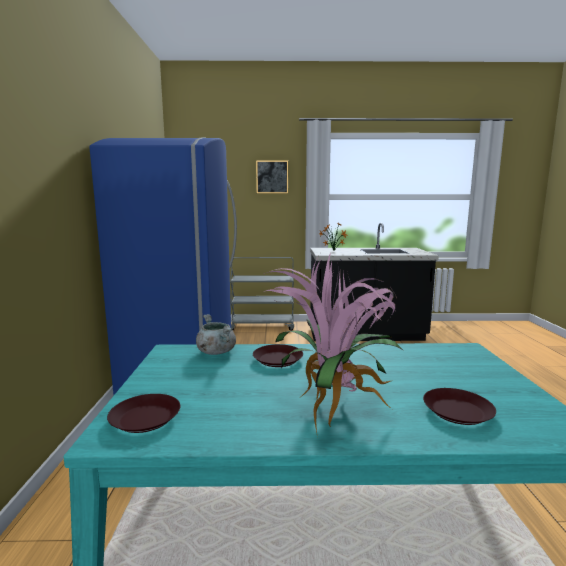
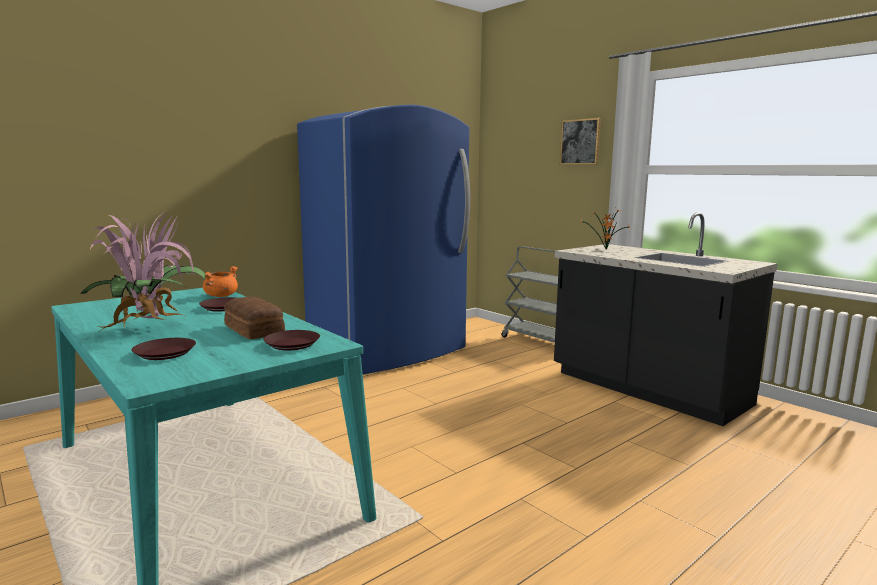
camera: 50 degrees right, 0 degrees up
(146, 419) = (99, 306): brown plate -> brown plate (292, 344)
(216, 352) = (221, 296): grey cooking pot -> orange cooking pot
(394, 364) = (253, 330): none -> bread

